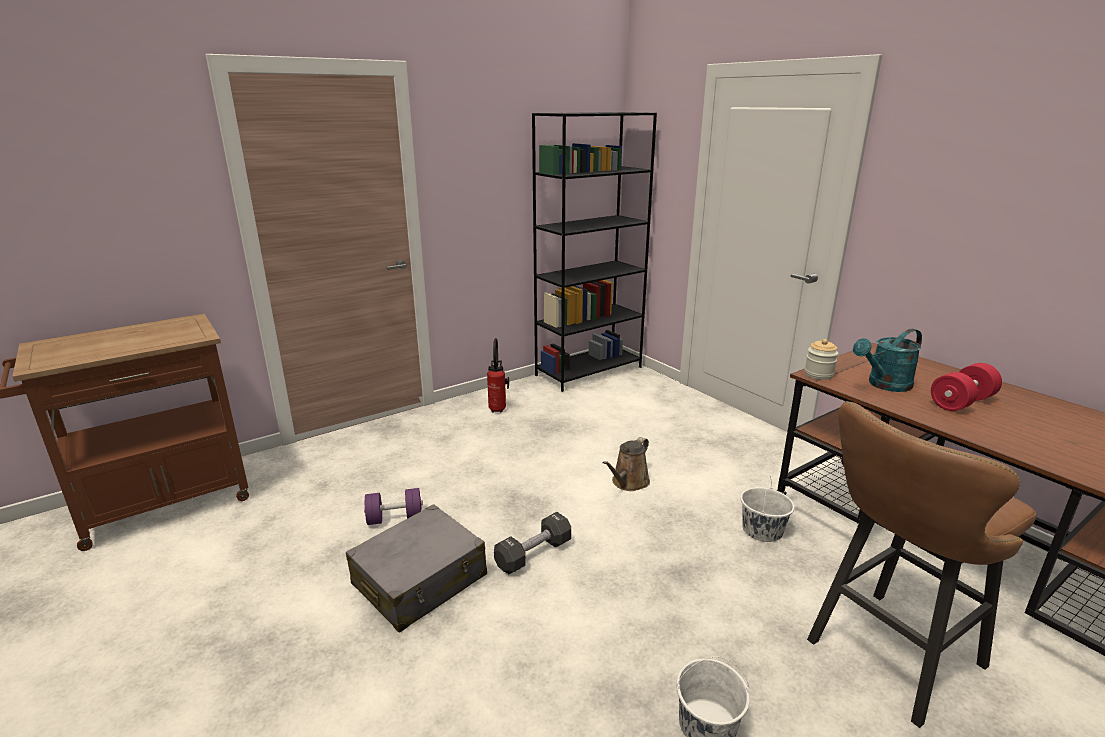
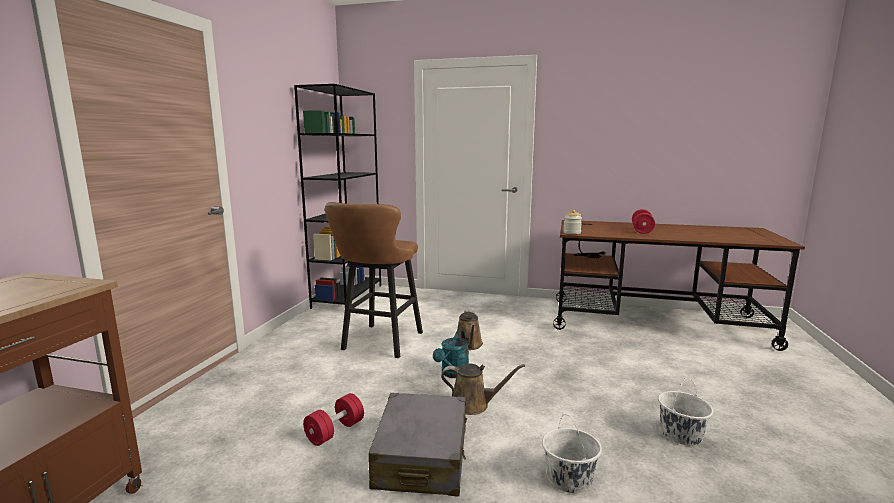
camera: 40 degrees left, 10 degrees down
(395, 518) = (335, 431): purple dumbbell -> red dumbbell
(498, 408) = (312, 335): fire extinguisher -> none
(533, 554) = (473, 404): black dumbbell -> brown watering can
(762, 530) = (568, 341): white bucket -> white bucket (569, 479)
(883, 661) = (690, 370): brown stool -> brown stool (378, 344)
(884, 385) = (604, 231): turquoise watering can -> turquoise watering can (453, 374)

